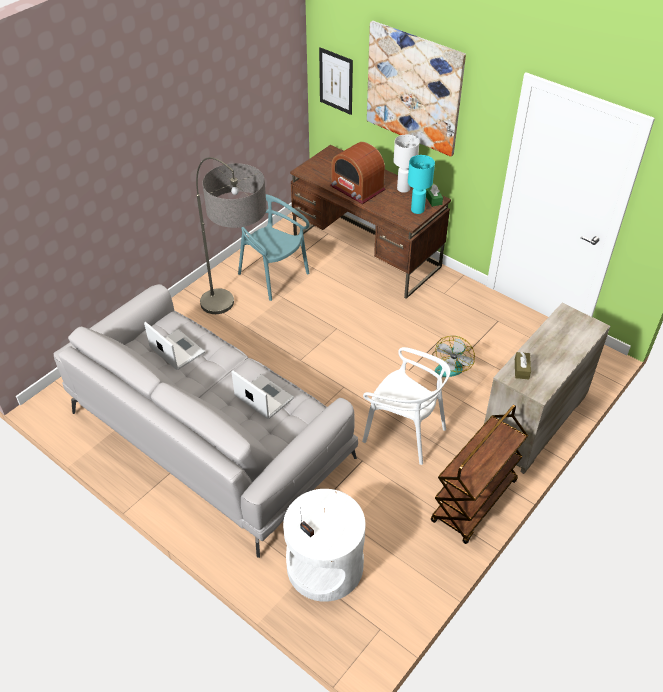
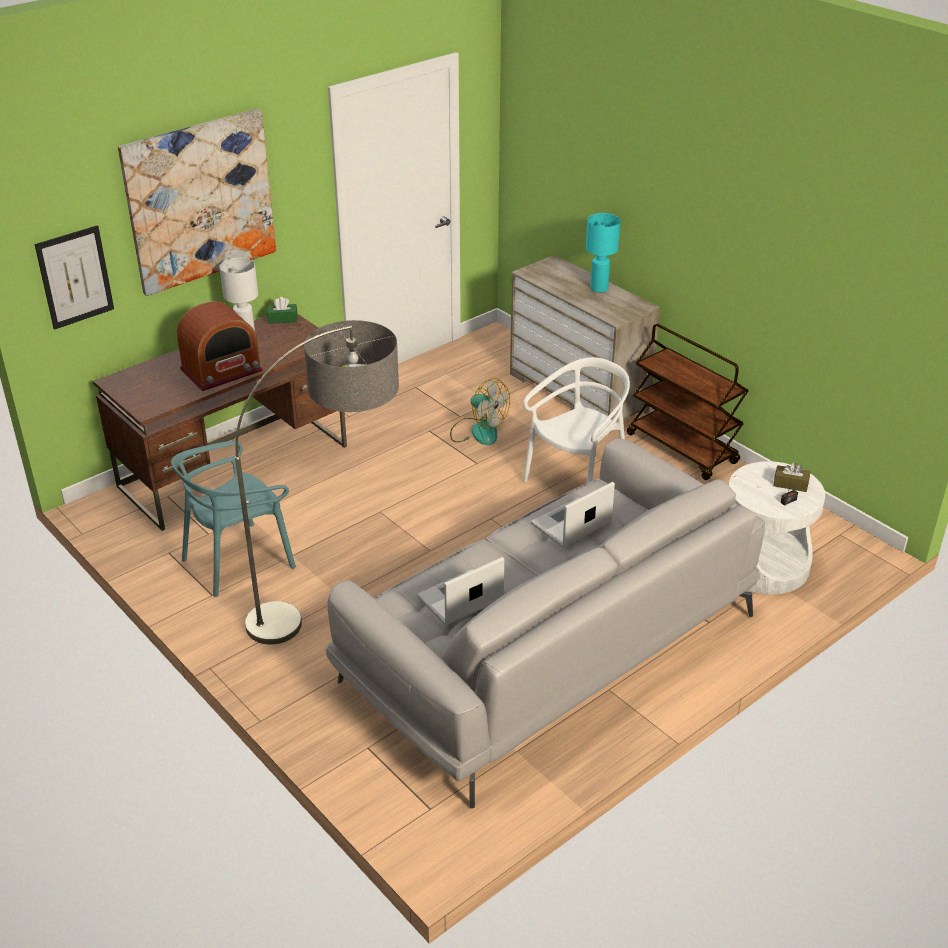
camera: 80 degrees left, 10 degrees down
(417, 210) = (298, 333): turquoise table lamp -> turquoise table lamp (598, 288)
(521, 369) = (608, 309): brown tissue box -> brown tissue box (790, 484)

